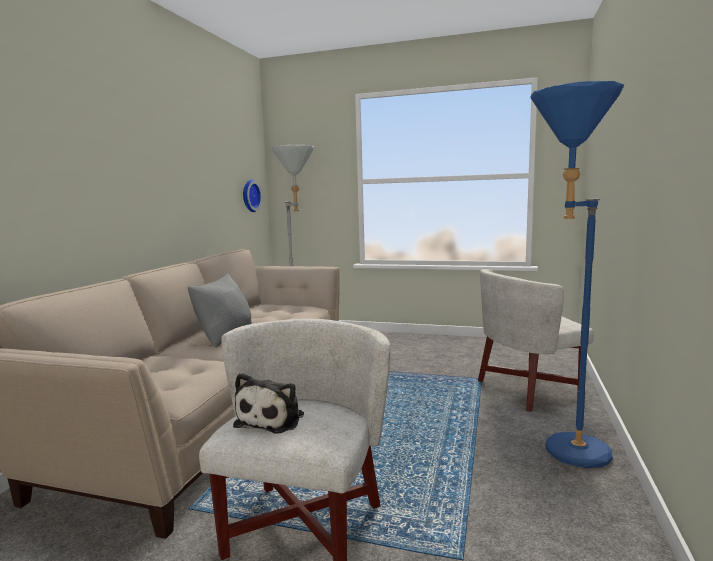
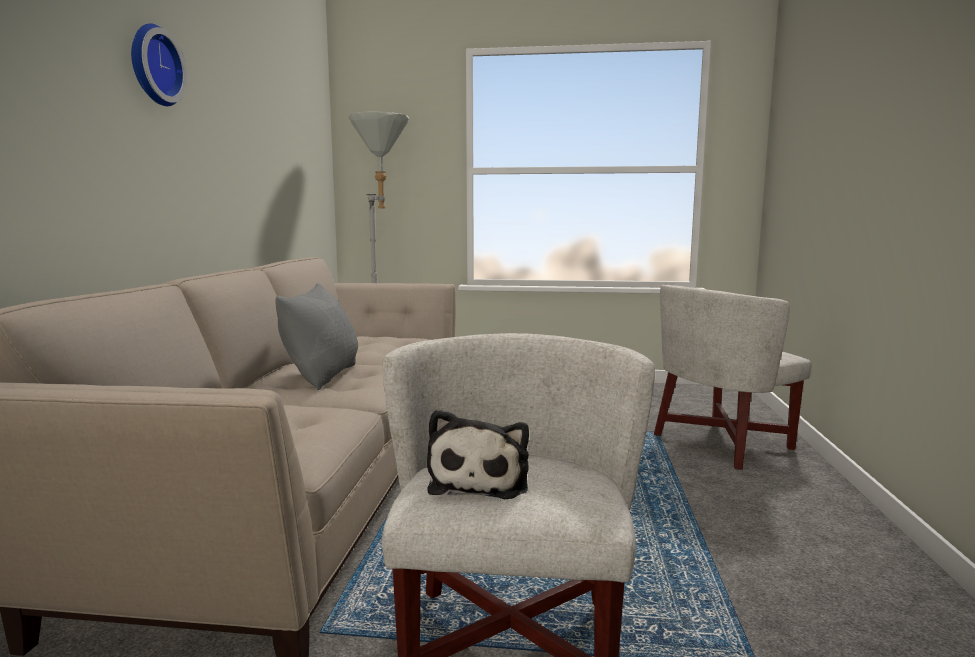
camera: 10 degrees left, 0 degrees up
(249, 196) = (314, 184): wall clock -> wall clock (153, 66)
(563, 450) = (807, 515): blue floor lamp -> none

